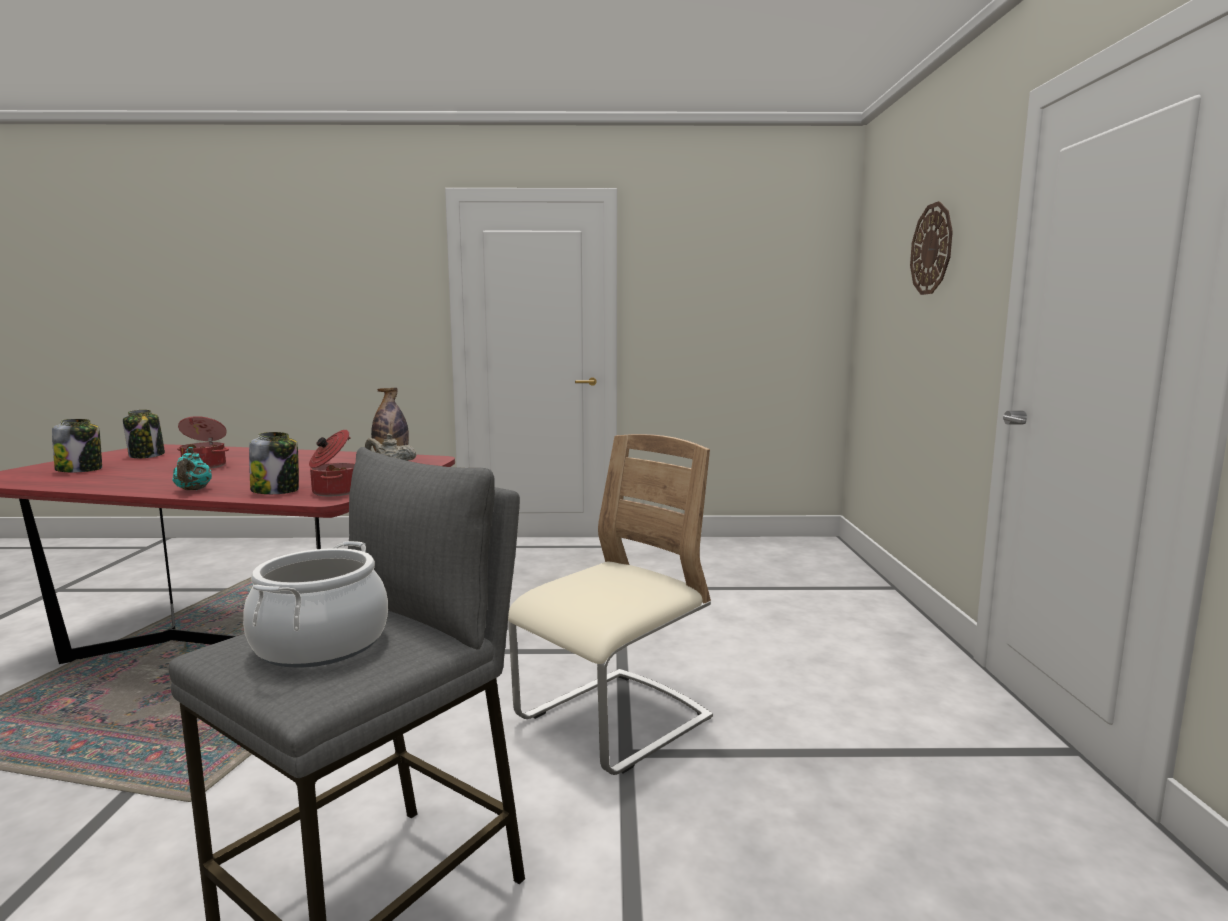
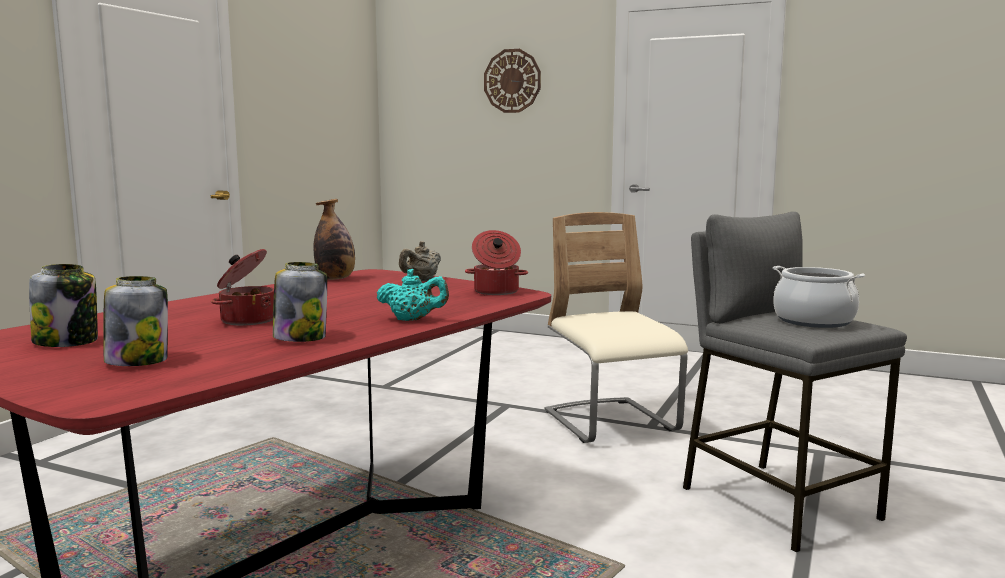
camera: 65 degrees left, 0 degrees up
(276, 491) = (463, 302): jar -> jar (300, 338)

